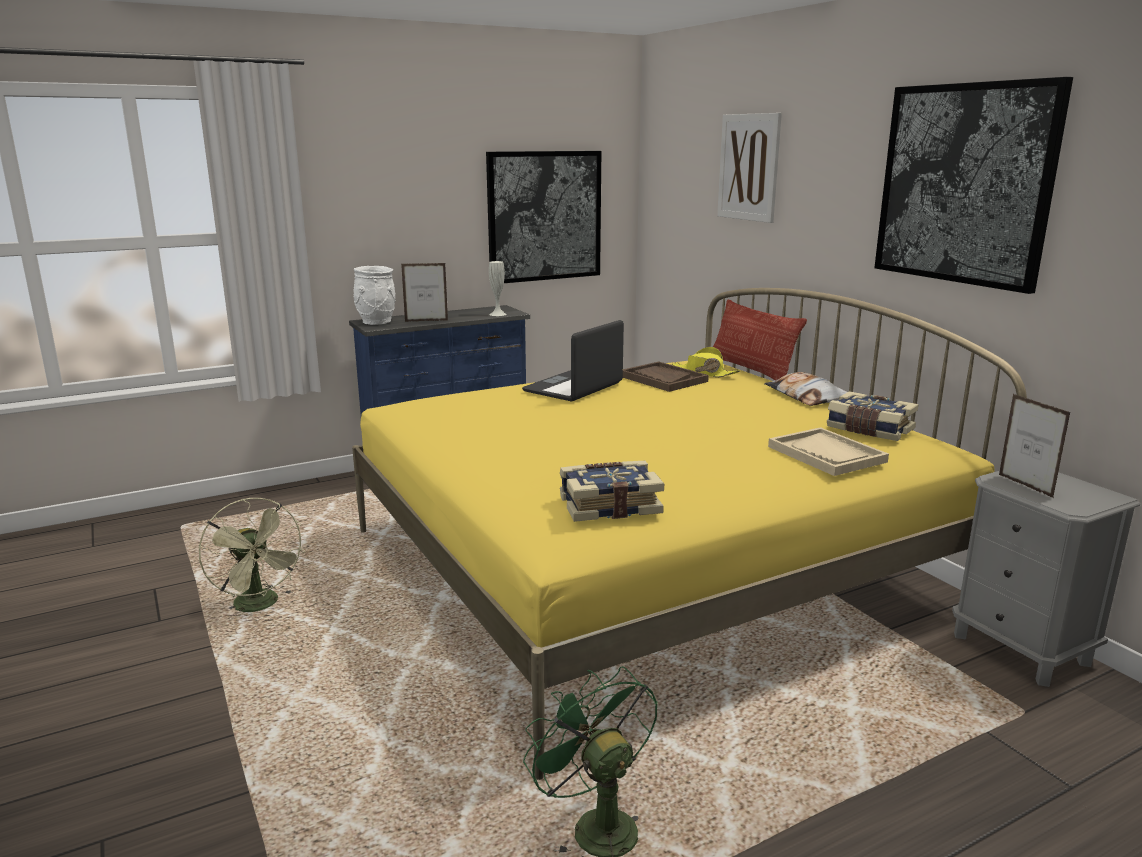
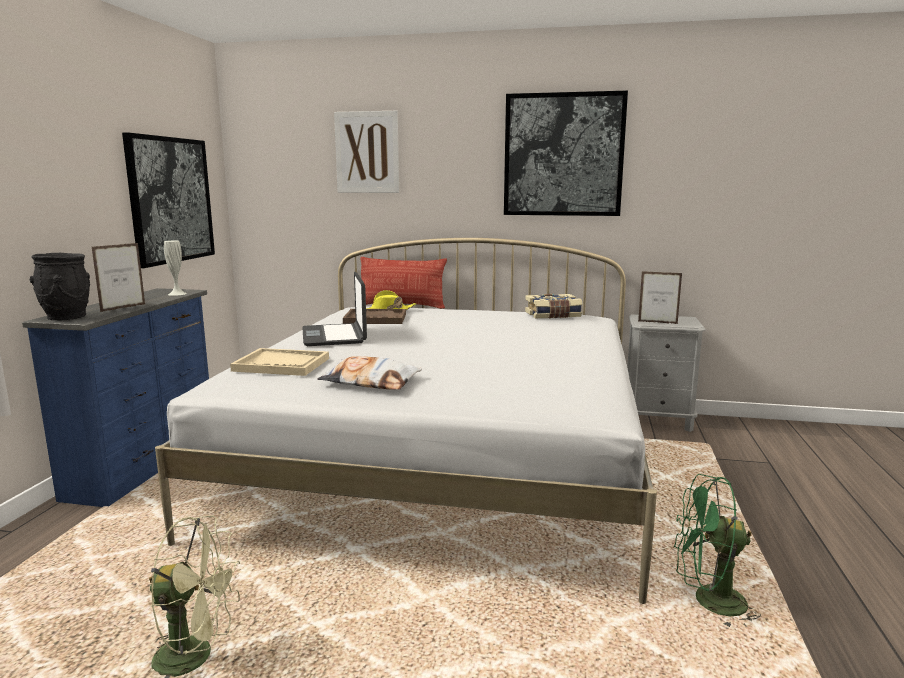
camera: 50 degrees left, 5 degrees down
(376, 322) = (66, 317): white vase -> black vase
(609, 505) = (572, 382): book -> none
(648, 567) = (444, 462): yellow bed -> white bed
(806, 396) = (476, 310): pillow -> pillow (370, 382)
(826, 454) = (573, 329): beige tray -> beige tray (282, 364)

